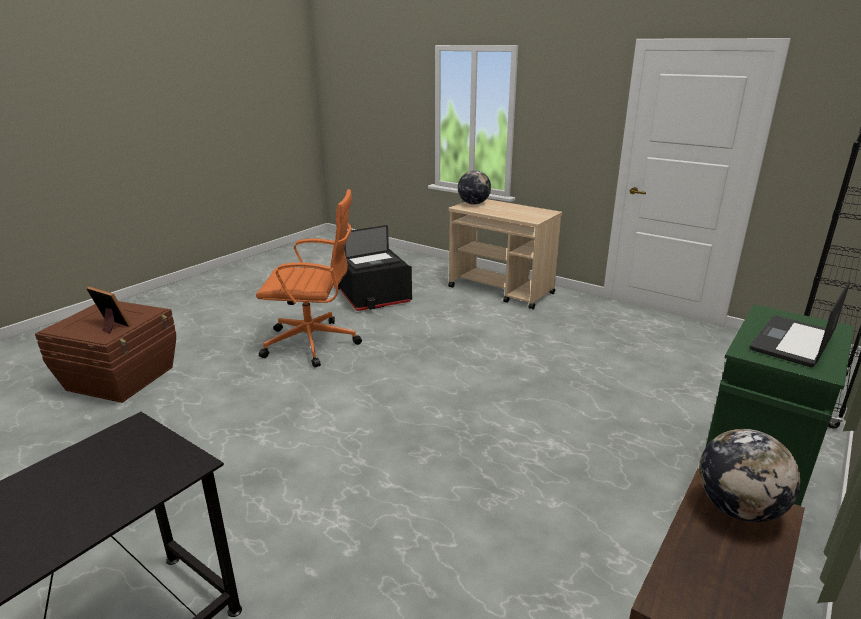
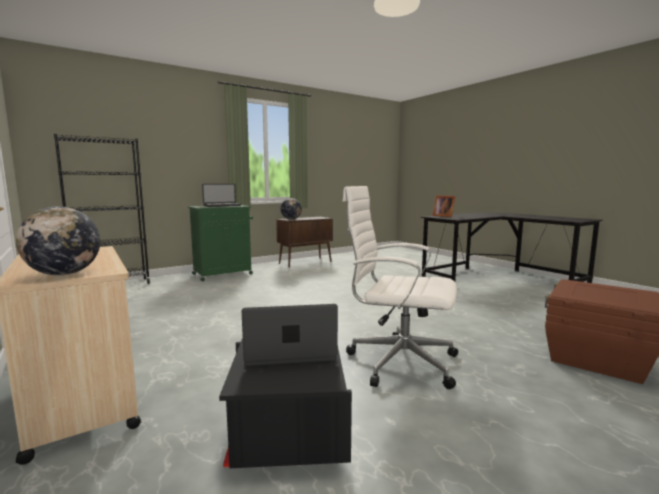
camera: 160 degrees left, 15 degrees down
(111, 325) = (585, 288): picture frame -> picture frame (443, 216)
(314, 343) = (399, 361): orange office chair -> white office chair

